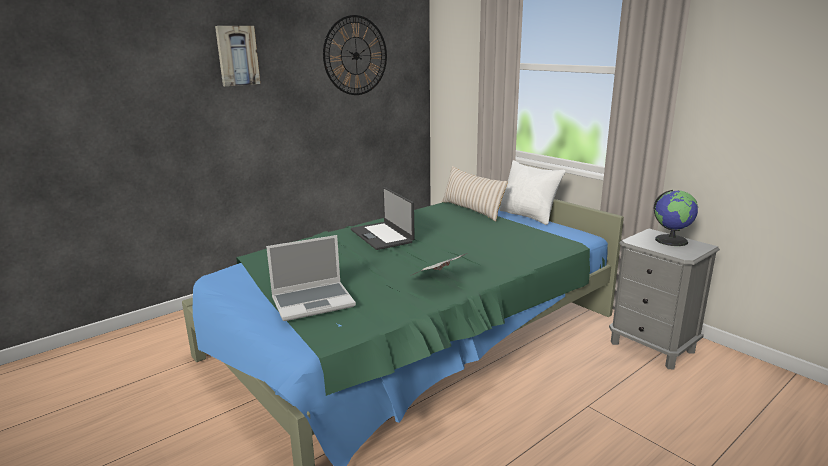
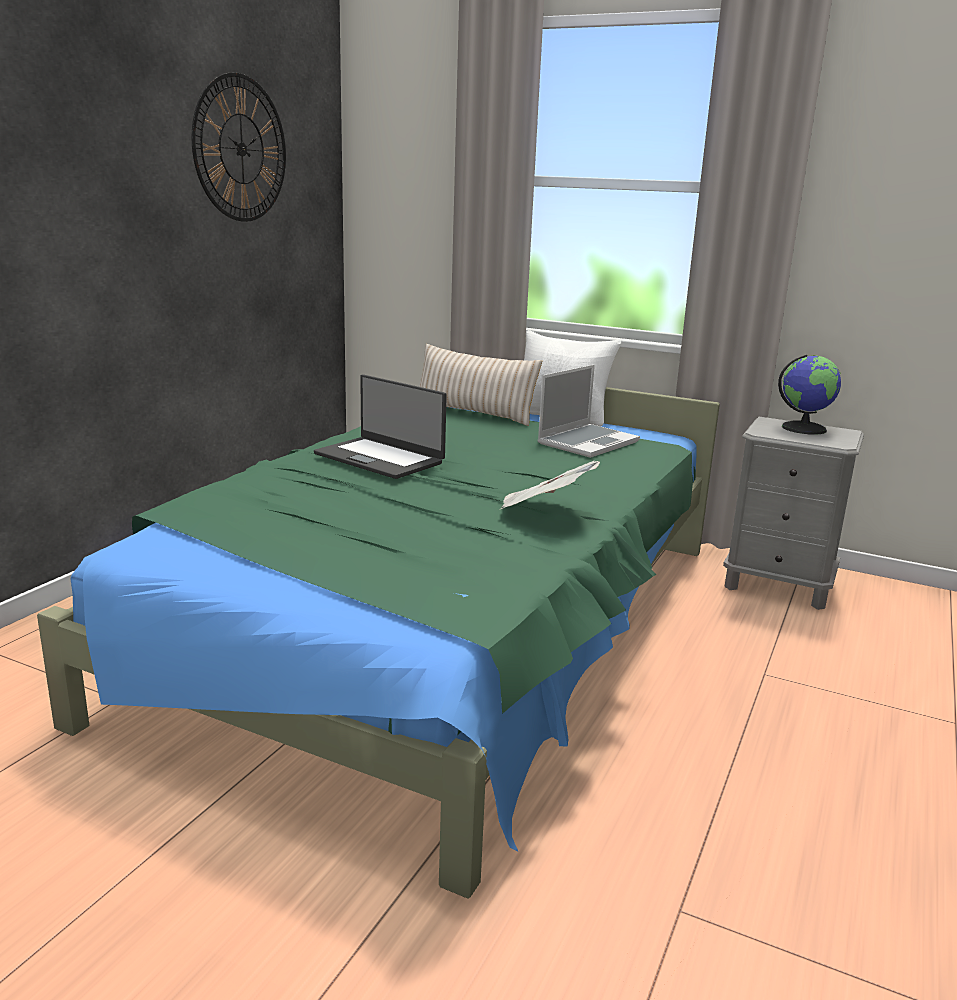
camera: 25 degrees left, 0 degrees up
(237, 55) = (49, 124): picture -> none
(314, 302) = (383, 566): laptop -> laptop (587, 442)

